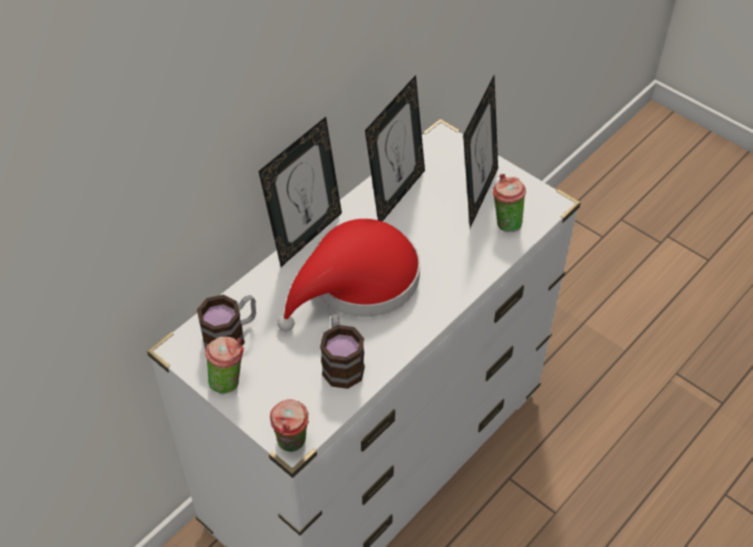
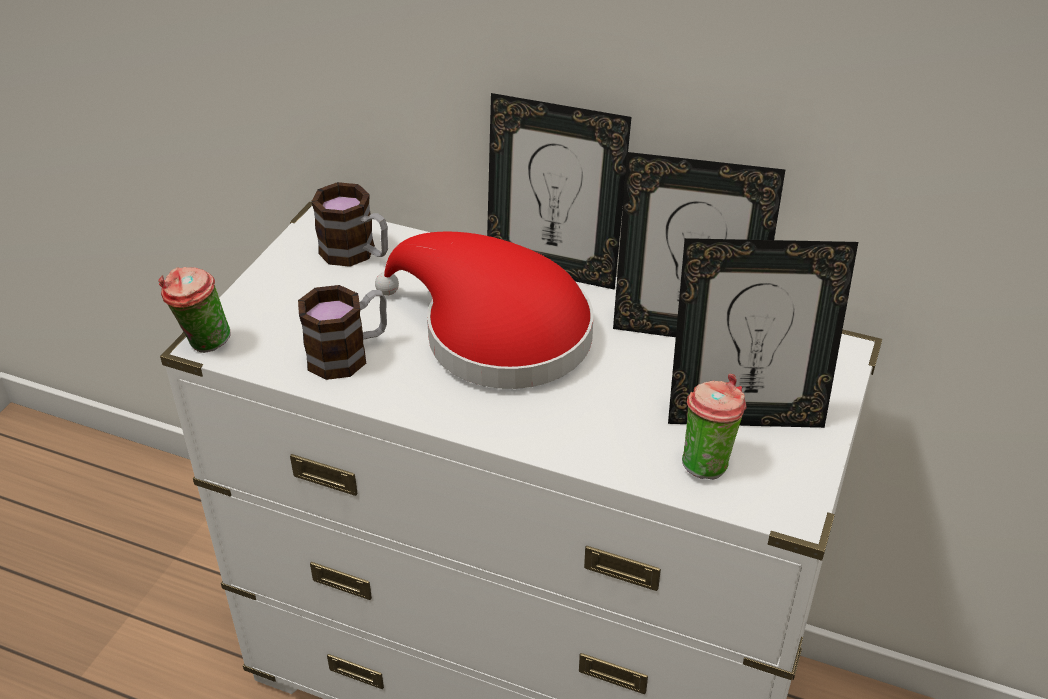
camera: 70 degrees right, 10 degrees down
(229, 381) = (285, 270): cup -> none

